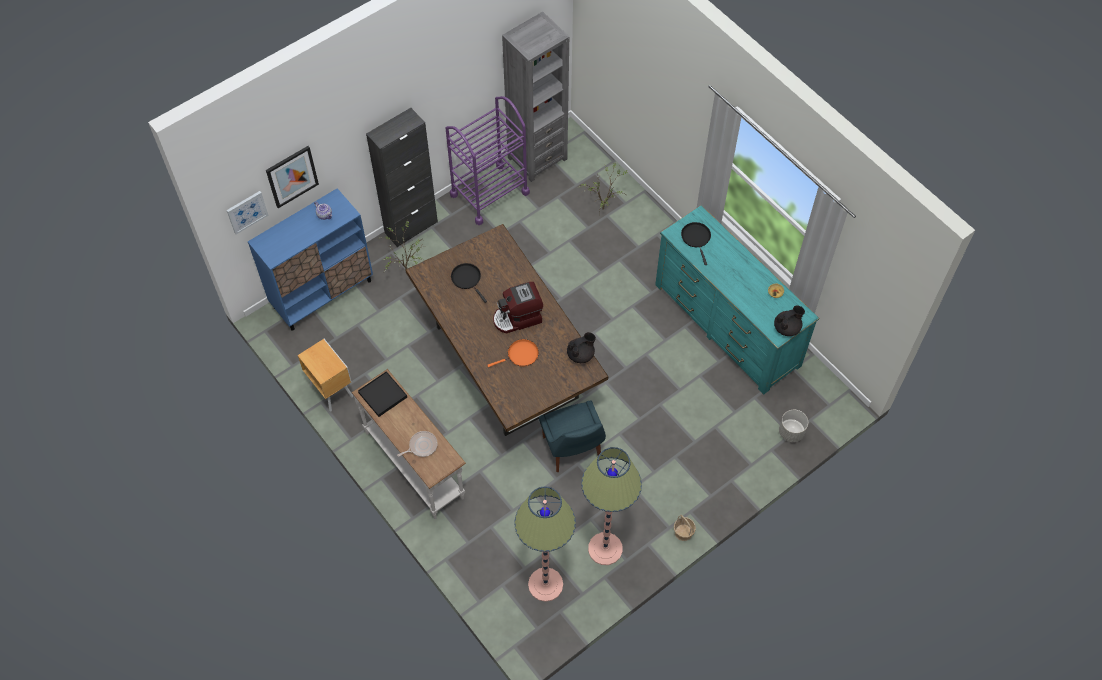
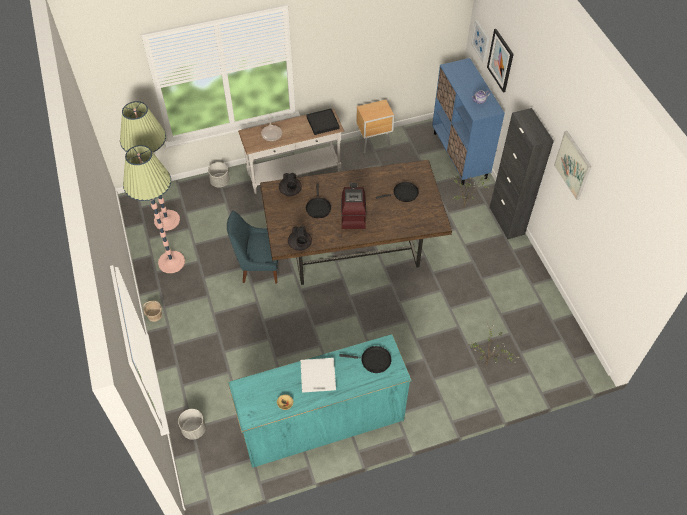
camera: 110 degrees right, 5 degrees down
(442, 85) = (573, 165): none -> picture
(459, 548) = (220, 182): none -> grey planter
(489, 193) = (528, 283): purple cart -> none
(521, 355) = (318, 207): orange frying pan -> black frying pan
(537, 158) = (560, 330): grey bookcase -> none
(734, 276) = (318, 376): none -> white tray
(787, 328) = (244, 398): black teapot -> black teapot (290, 192)

